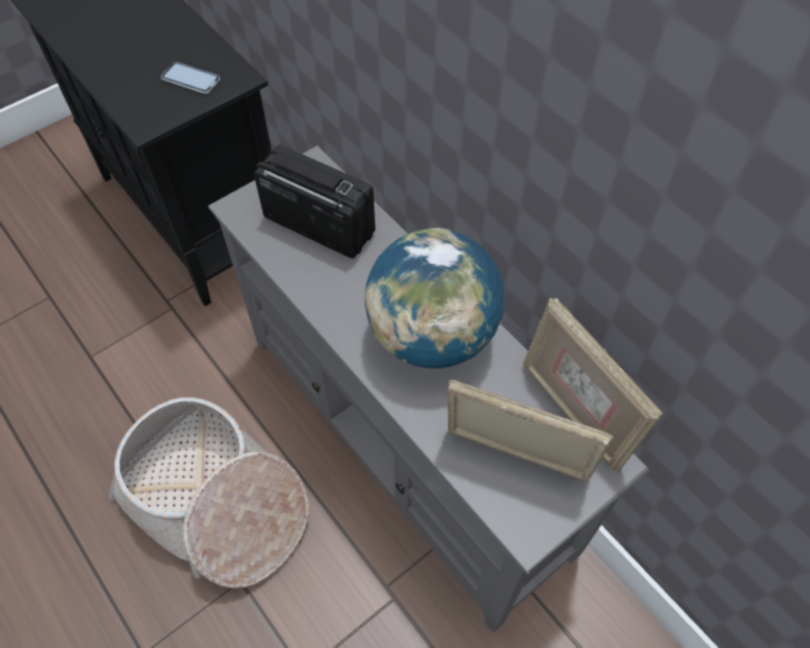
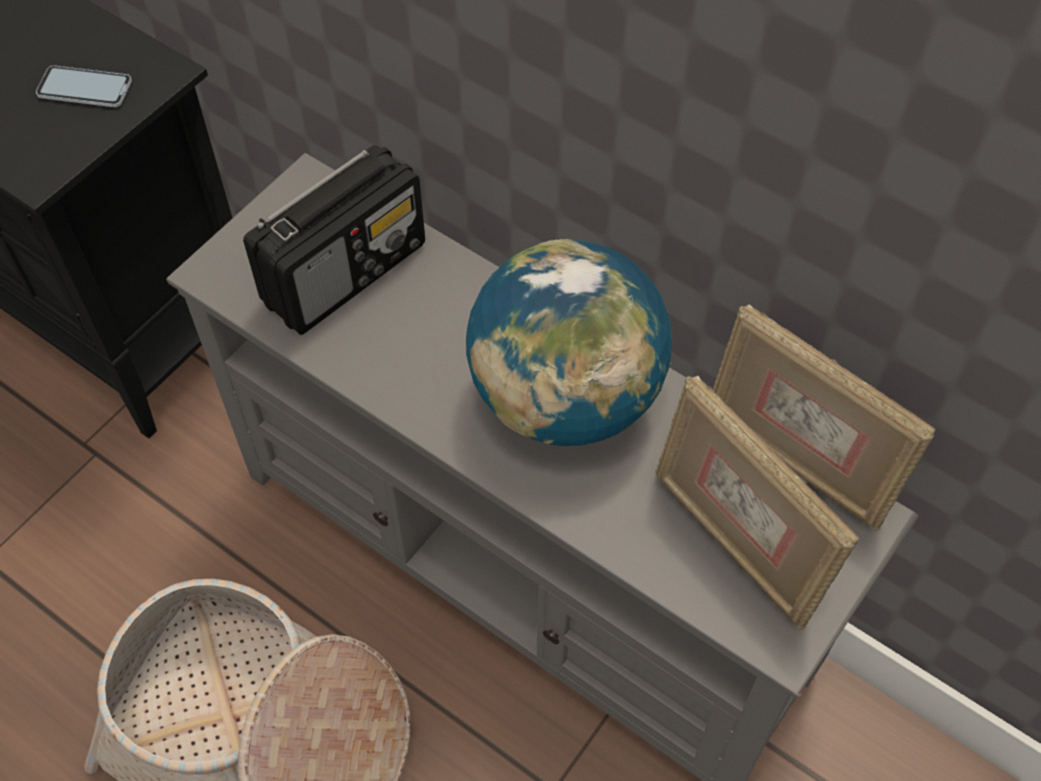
camera: 15 degrees left, 0 degrees up
(318, 224) = (346, 272): radio -> radio turned 120 degrees clockwise
(515, 457) = (734, 543): picture frame -> picture frame turned 135 degrees counterclockwise

